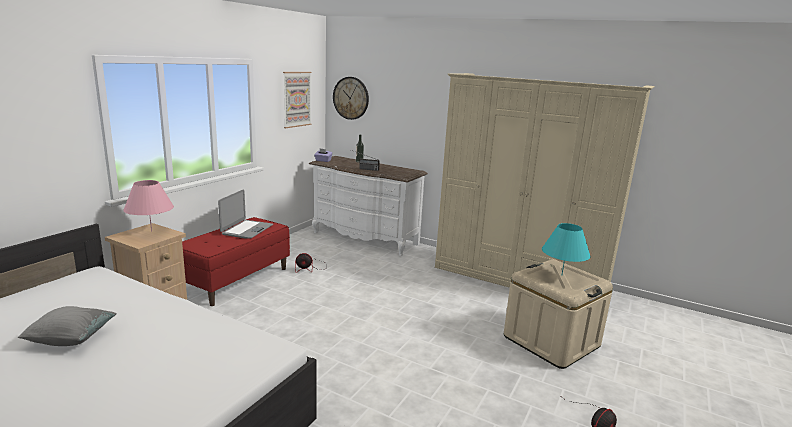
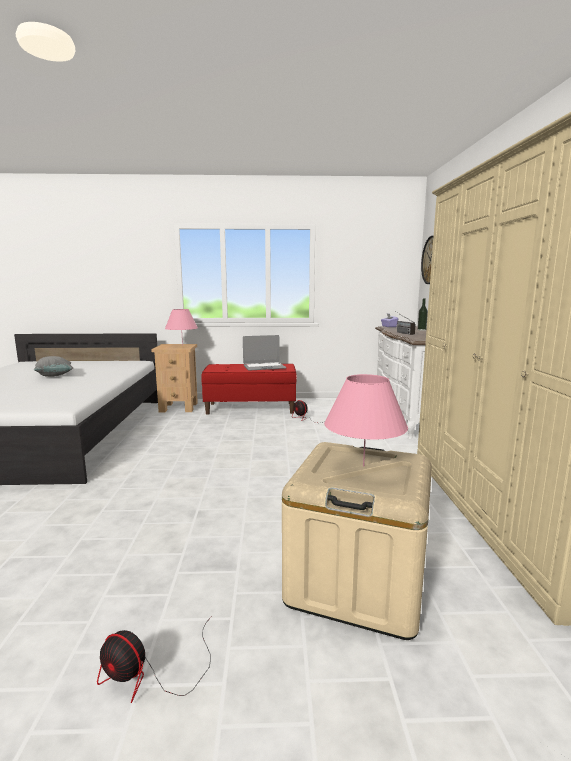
camera: 60 degrees right, 5 degrees down
(297, 99) = (373, 263): picture -> none
(561, 275) = (363, 466): turquoise table lamp -> pink table lamp

